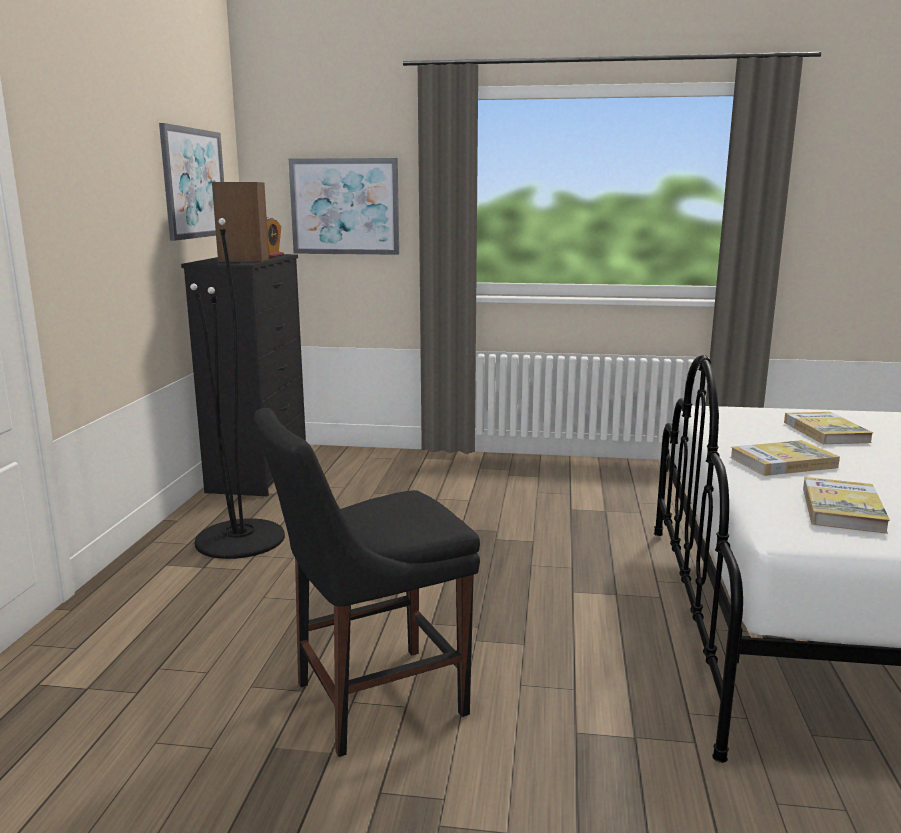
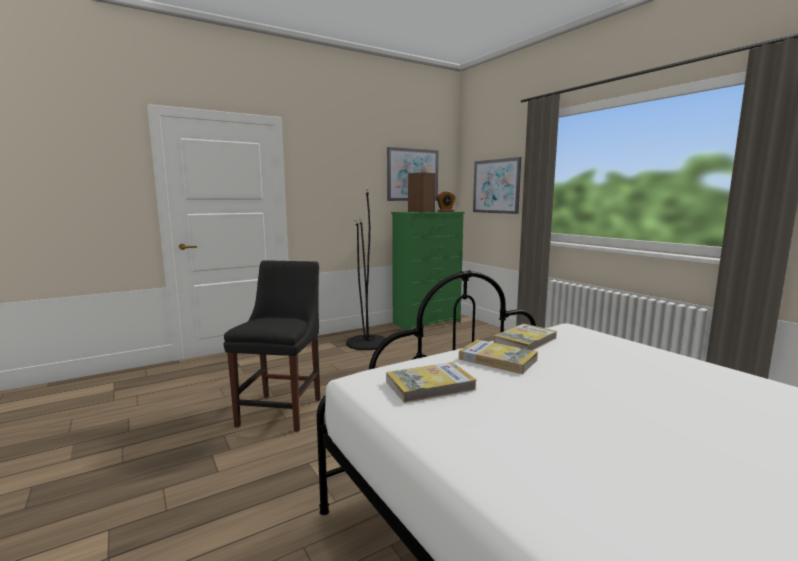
camera: 50 degrees right, 5 degrees down
(260, 473) = (427, 323): black dresser -> green dresser
(371, 700) = (282, 410): black chair -> black chair turned 75 degrees clockwise
(825, 432) = (605, 360): book -> book (525, 340)

